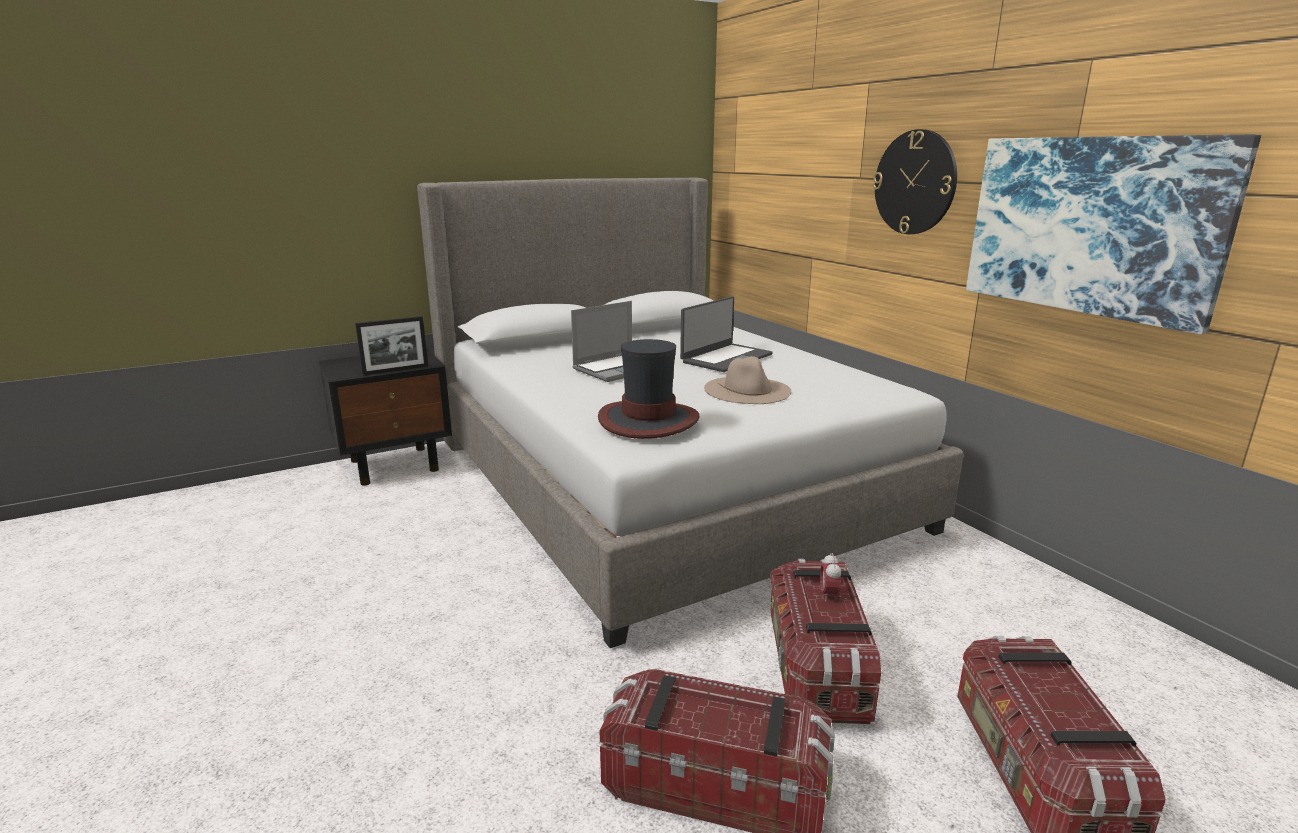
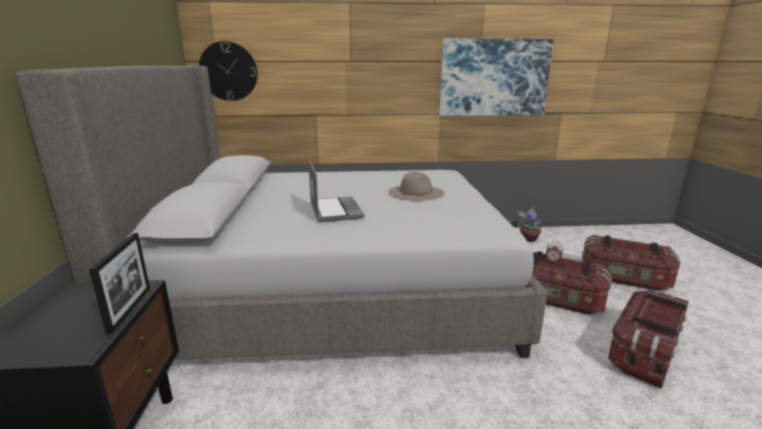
camera: 65 degrees left, 0 degrees up
(648, 420) = (461, 219): hat -> none
(725, 358) = (349, 185): laptop -> none
(915, 182) = (395, 62): wall clock -> wall clock (228, 71)
(1063, 615) = (528, 239): none -> potted plant

